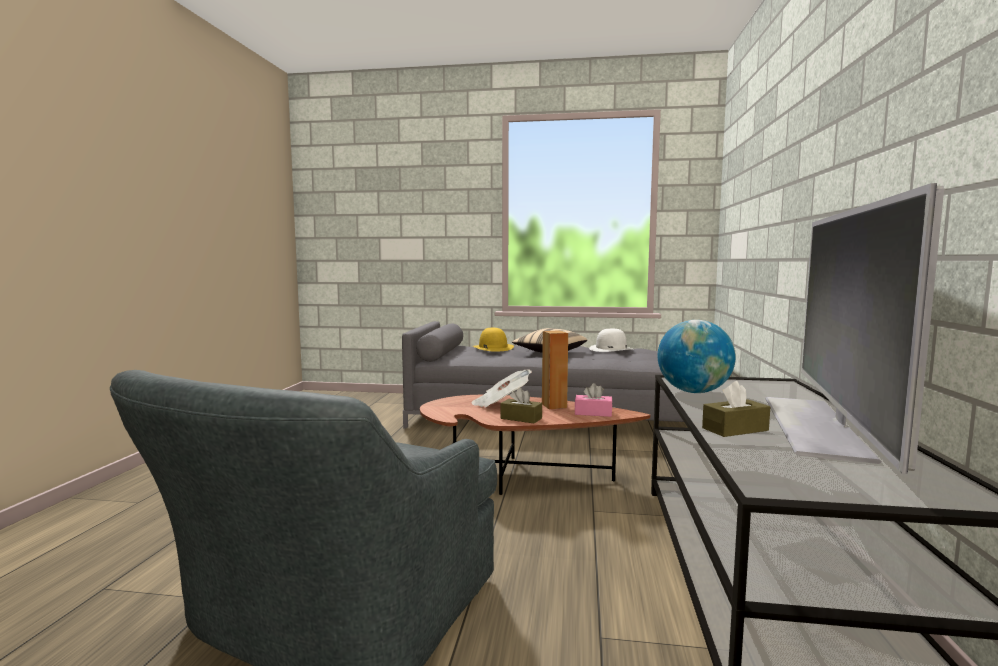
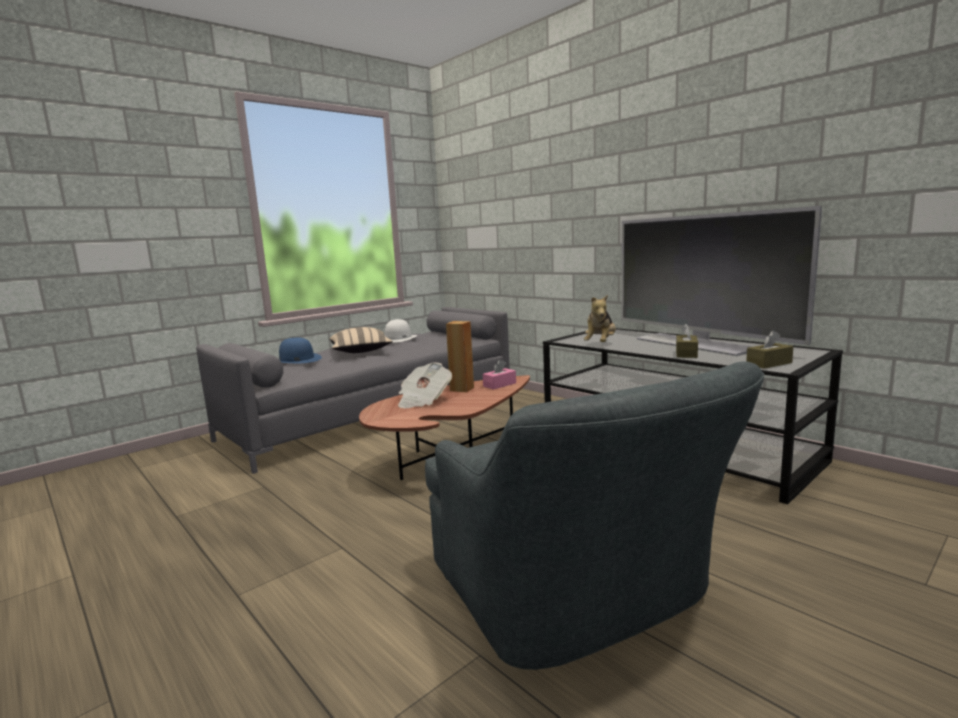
camera: 50 degrees left, 5 degrees up
(493, 348) = (296, 360): yellow hat -> blue hat
(521, 418) = (472, 403): brown tissue box -> brown tissue box (769, 363)
(694, 392) = (600, 344): globe -> plush toy

